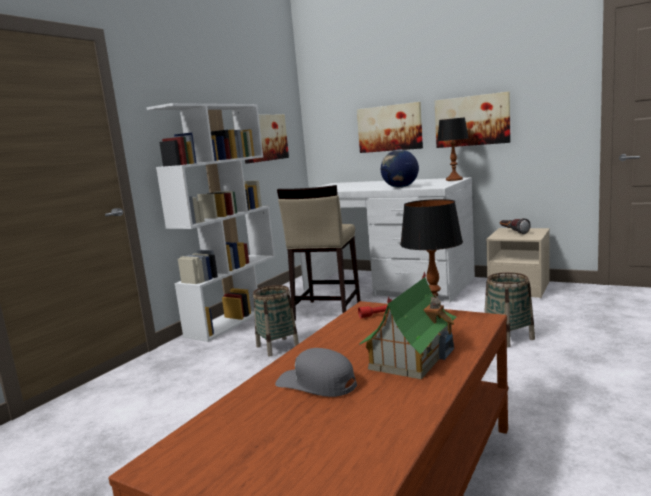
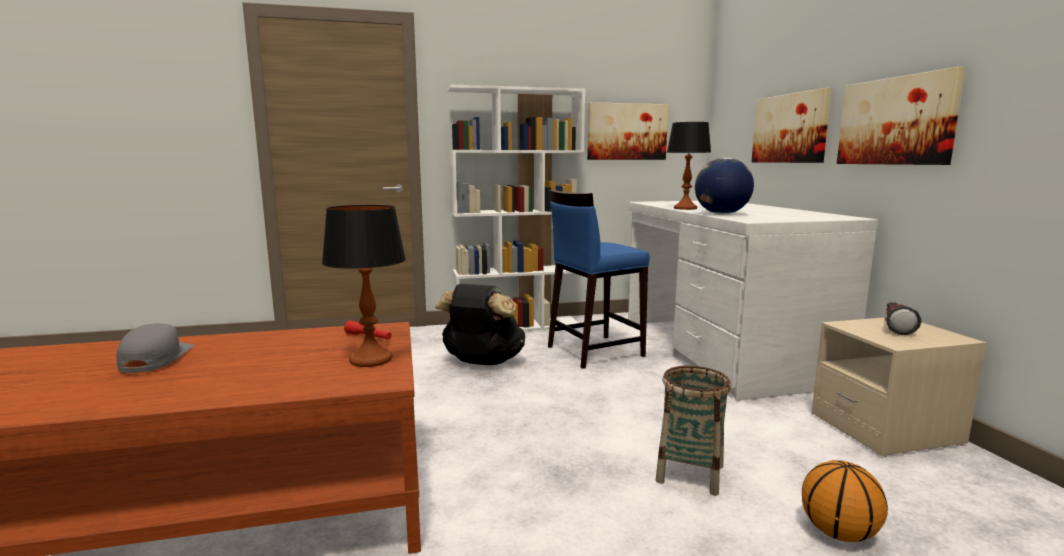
camera: 45 degrees right, 0 degrees up
(277, 347) = (482, 362): basket -> black backpack
(326, 311) = (594, 351): beige stool -> blue stool
(412, 356) = (238, 375): toy house -> none
(454, 179) = (832, 217): table lamp -> table lamp (685, 208)
(587, 328) = (837, 532): none -> basketball

